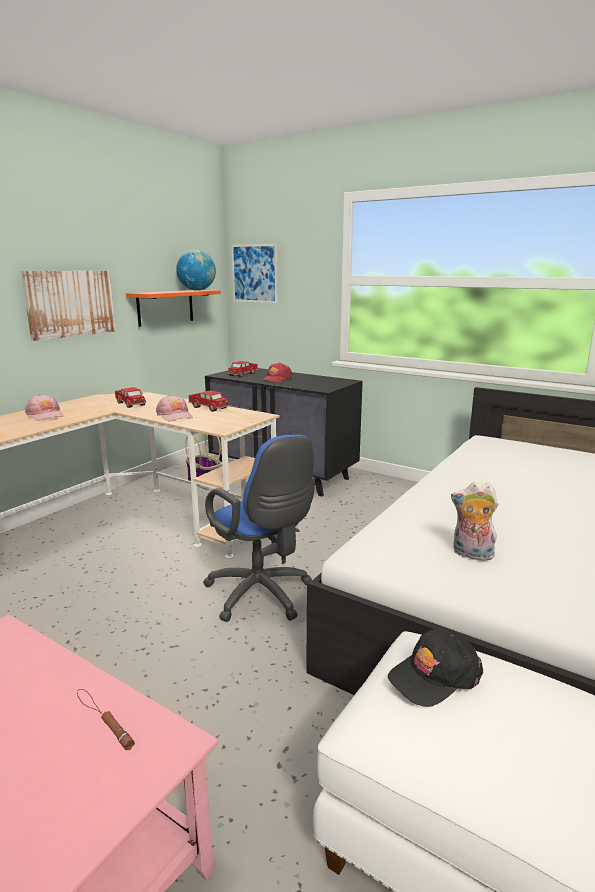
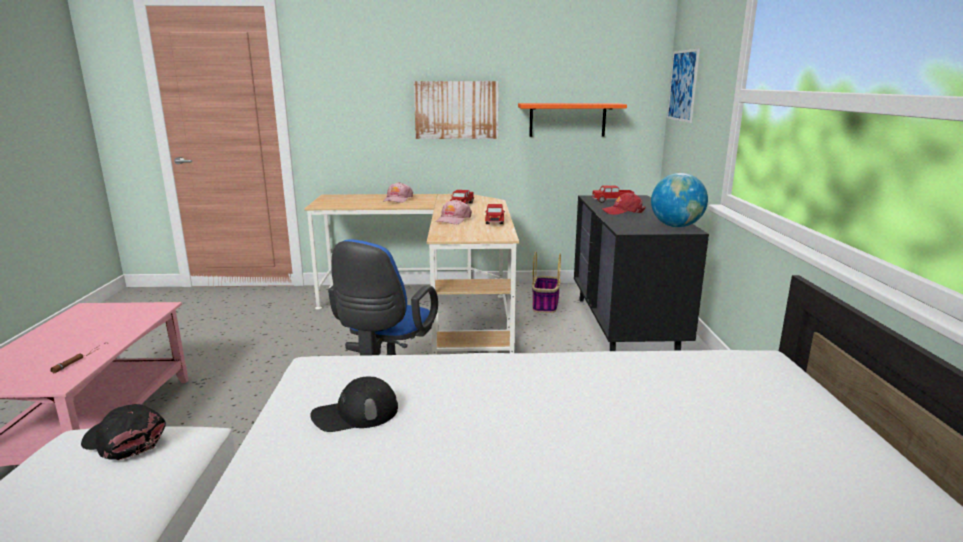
camera: 55 degrees right, 0 degrees up
(197, 290) = (601, 103): globe -> globe (676, 226)
(471, 554) = (355, 413): plush toy -> black cap

